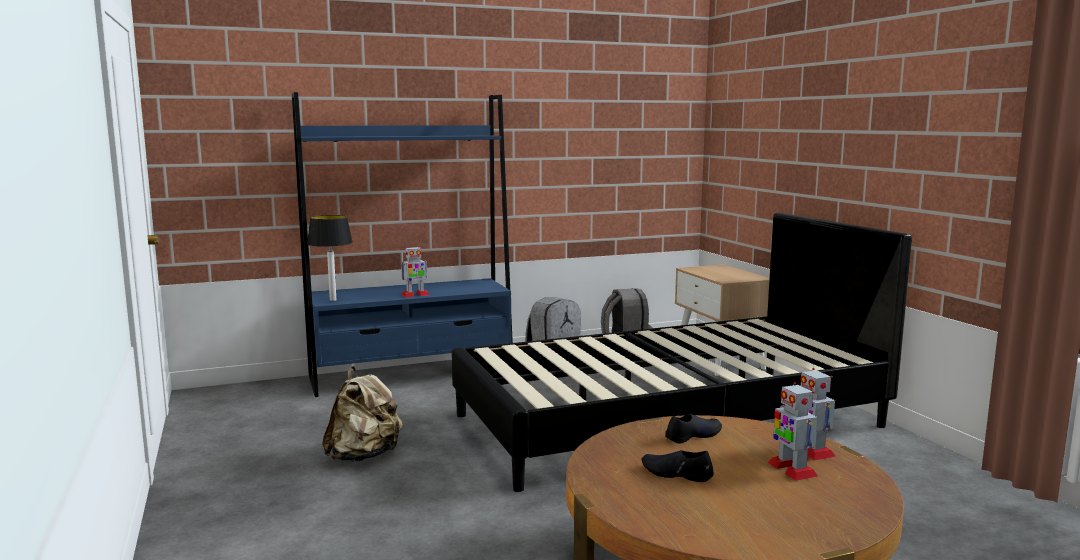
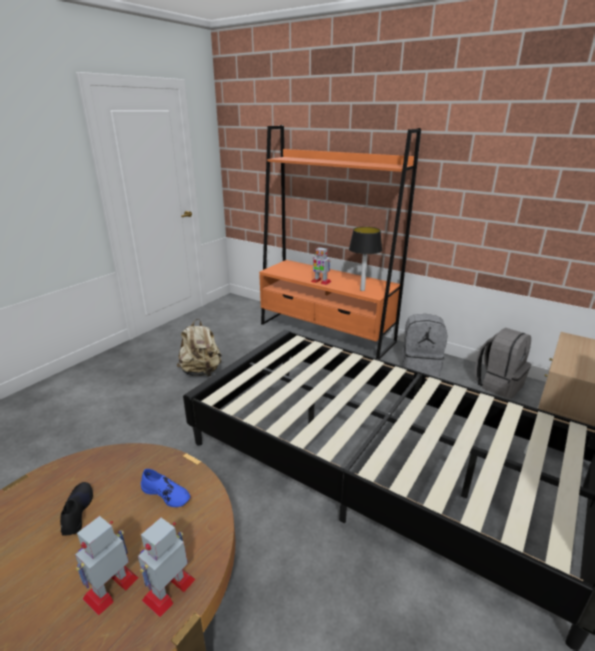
camera: 55 degrees right, 15 degrees up
(333, 300) = (277, 270): table lamp -> table lamp (362, 290)
(412, 375) = (326, 333): blue bookcase -> orange bookcase
(693, 435) = (166, 494): black shoe -> blue shoe

